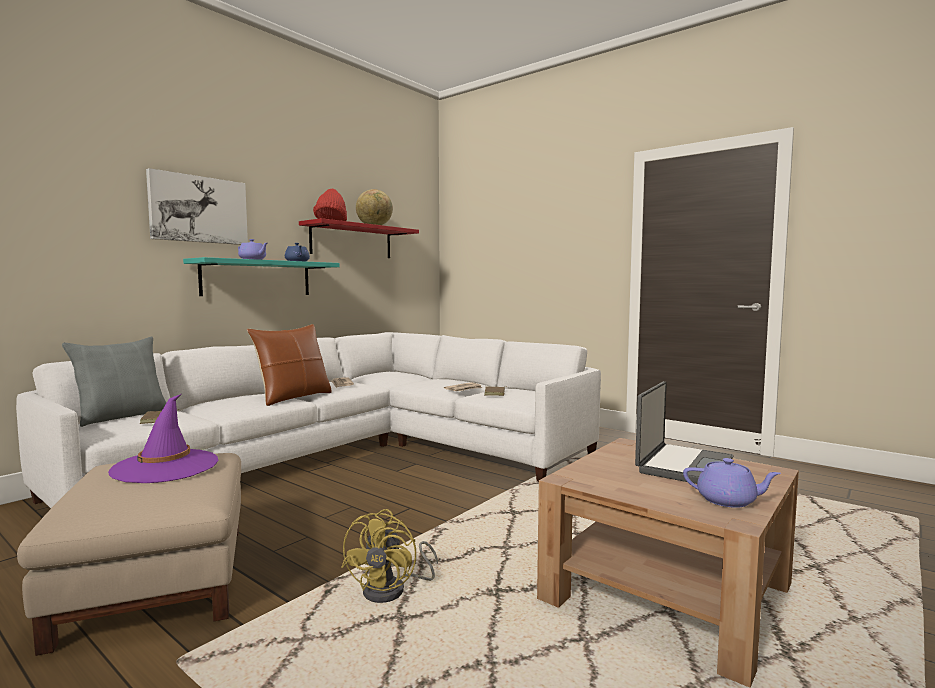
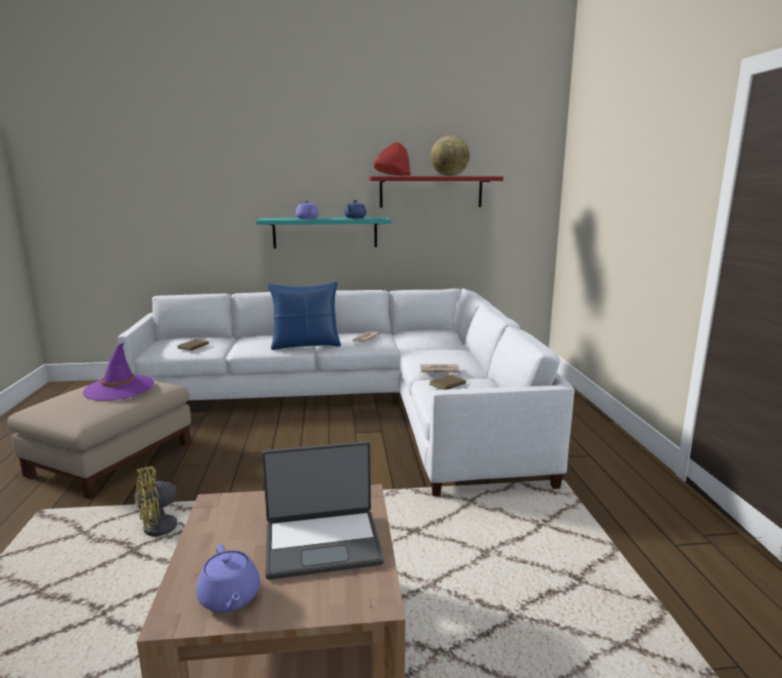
camera: 45 degrees right, 10 degrees up
(122, 416) = (189, 338): grey pillow -> none
(198, 209) = (273, 176): picture -> none
(293, 397) = (306, 345): brown pillow -> blue pillow

